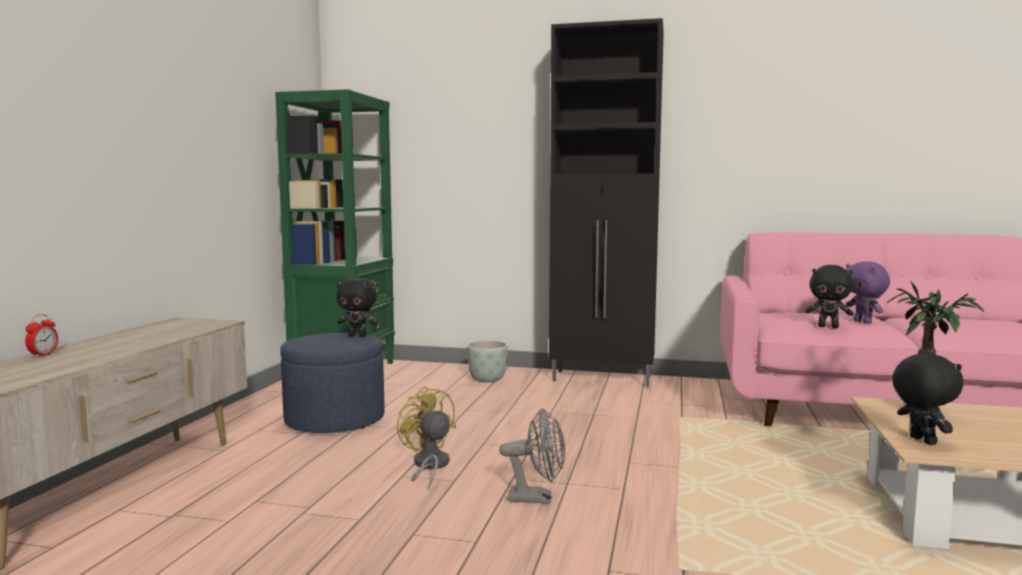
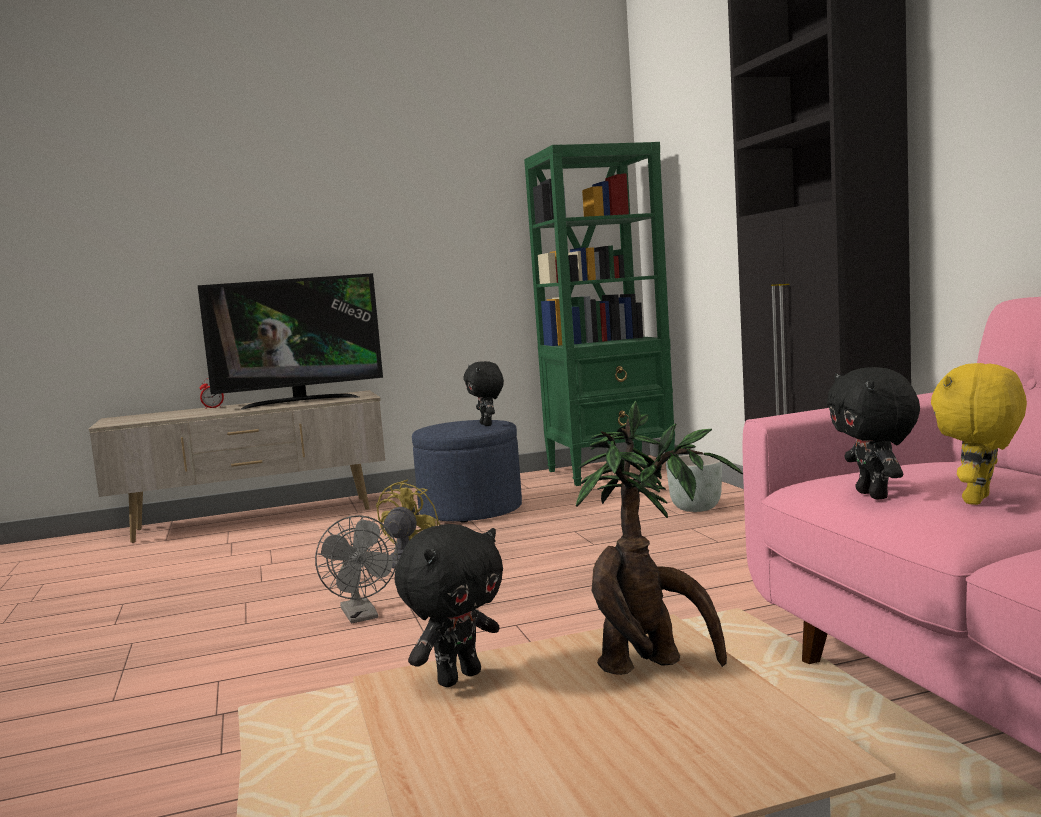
camera: 60 degrees right, 0 degrees up
(158, 334) = (300, 401): none -> television
(863, 322) = (980, 500): purple plush toy -> yellow plush toy

